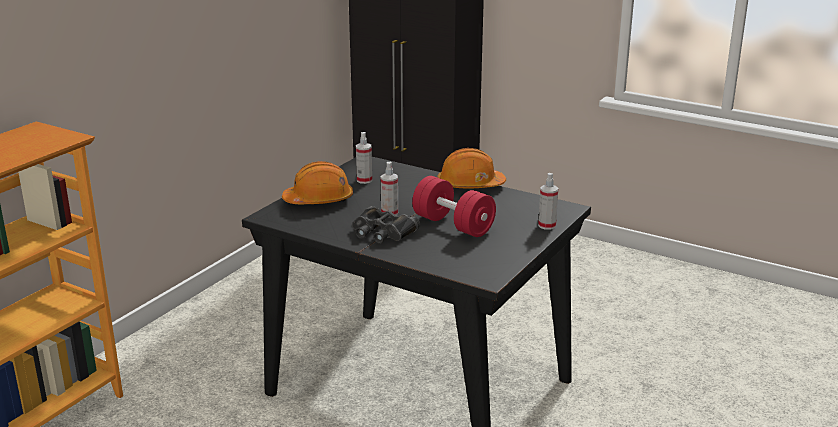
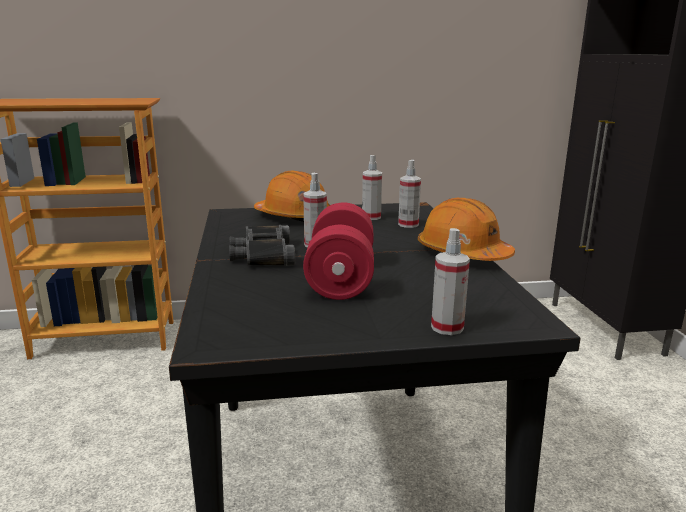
camera: 50 degrees right, 5 degrees down
(398, 177) = (408, 224): none -> spray bottle

